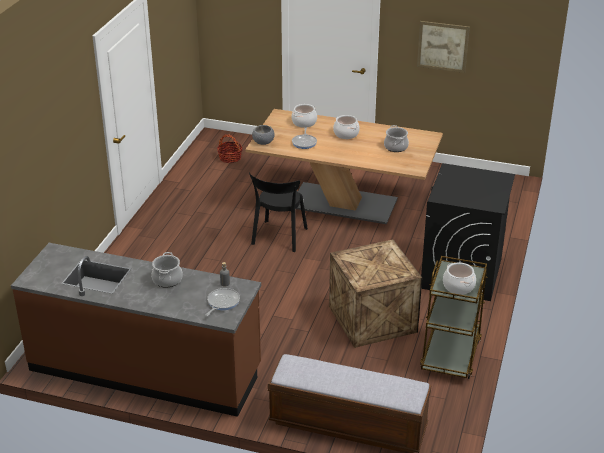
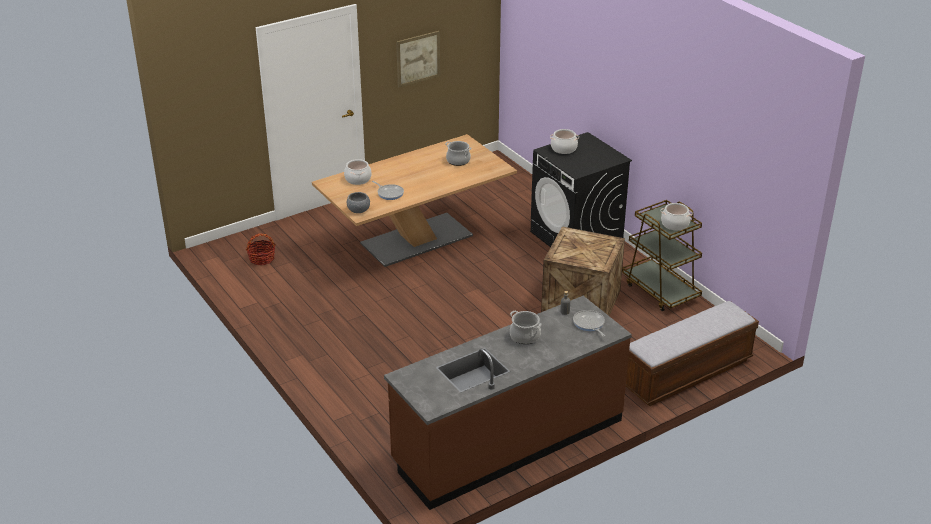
camera: 50 degrees left, 0 degrees up
(278, 238) = (418, 292): black chair -> none
(346, 134) = (405, 170): cooking pot -> cooking pot (563, 149)

